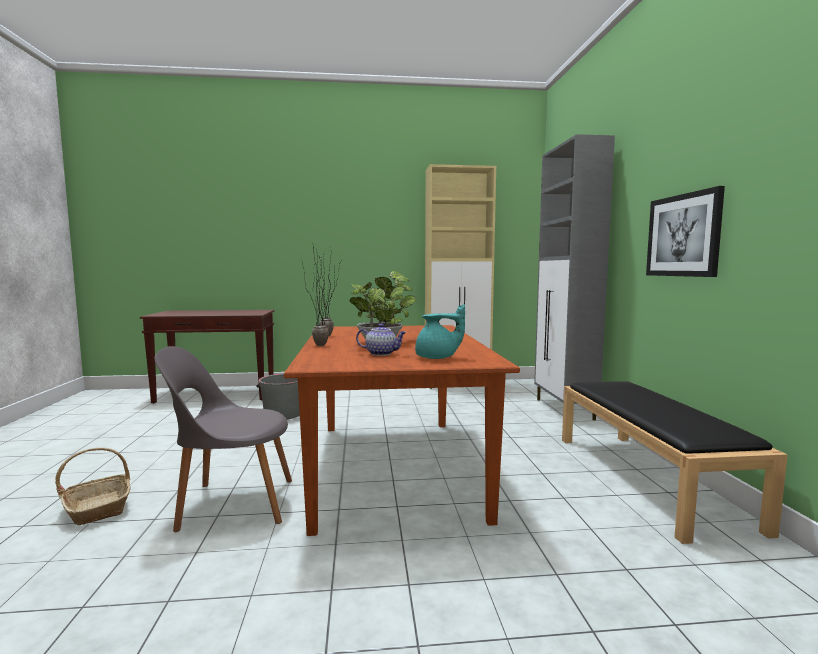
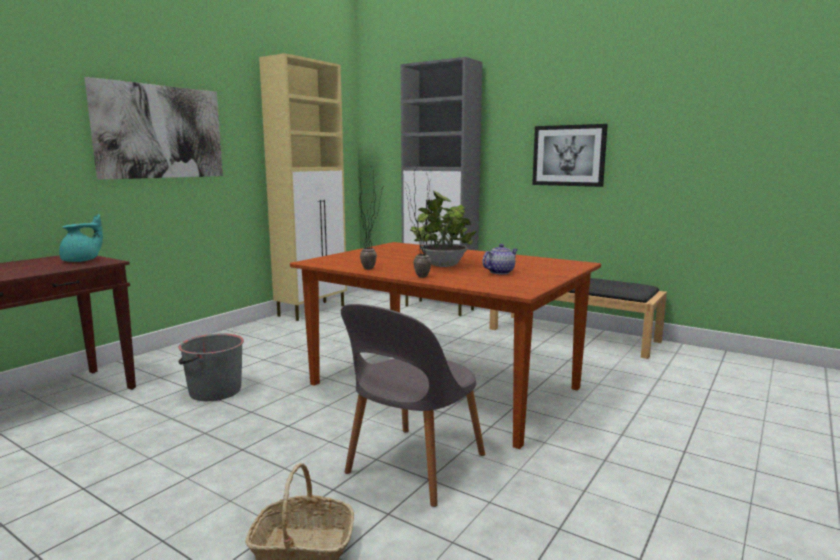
camera: 50 degrees left, 5 degrees up
(337, 233) = (160, 132): none -> picture
(437, 358) = (542, 267): turquoise teapot -> turquoise teapot (82, 260)

